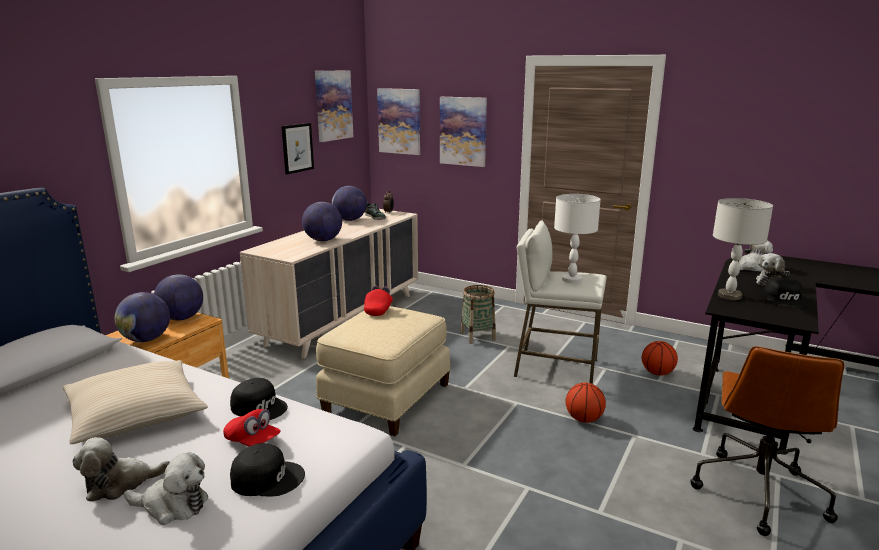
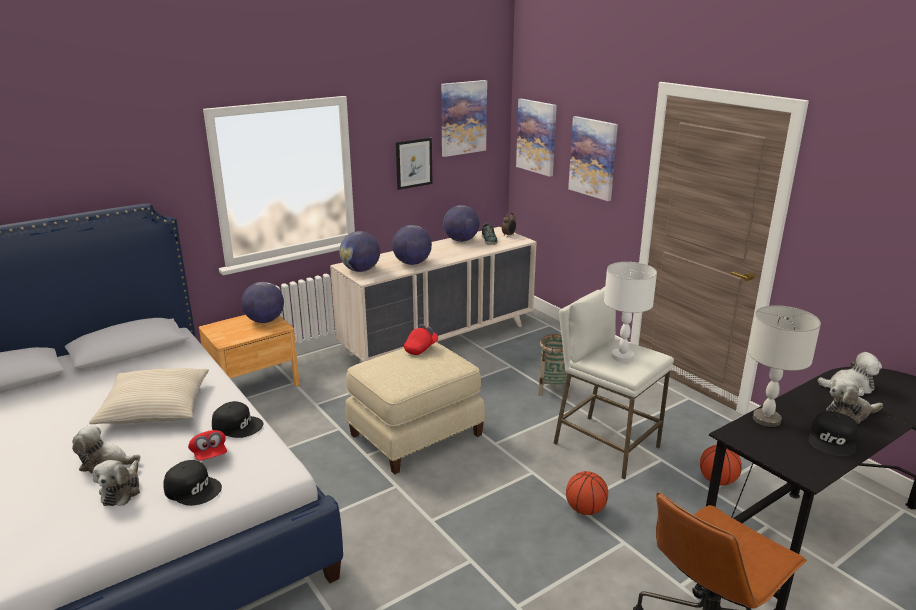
camera: 25 degrees right, 5 degrees up
(146, 339) = (225, 337): globe -> globe (360, 270)
(172, 505) = (122, 490): plush toy -> plush toy turned 60 degrees clockwise
(259, 407) = (237, 425): black cap -> black cap turned 45 degrees counterclockwise

